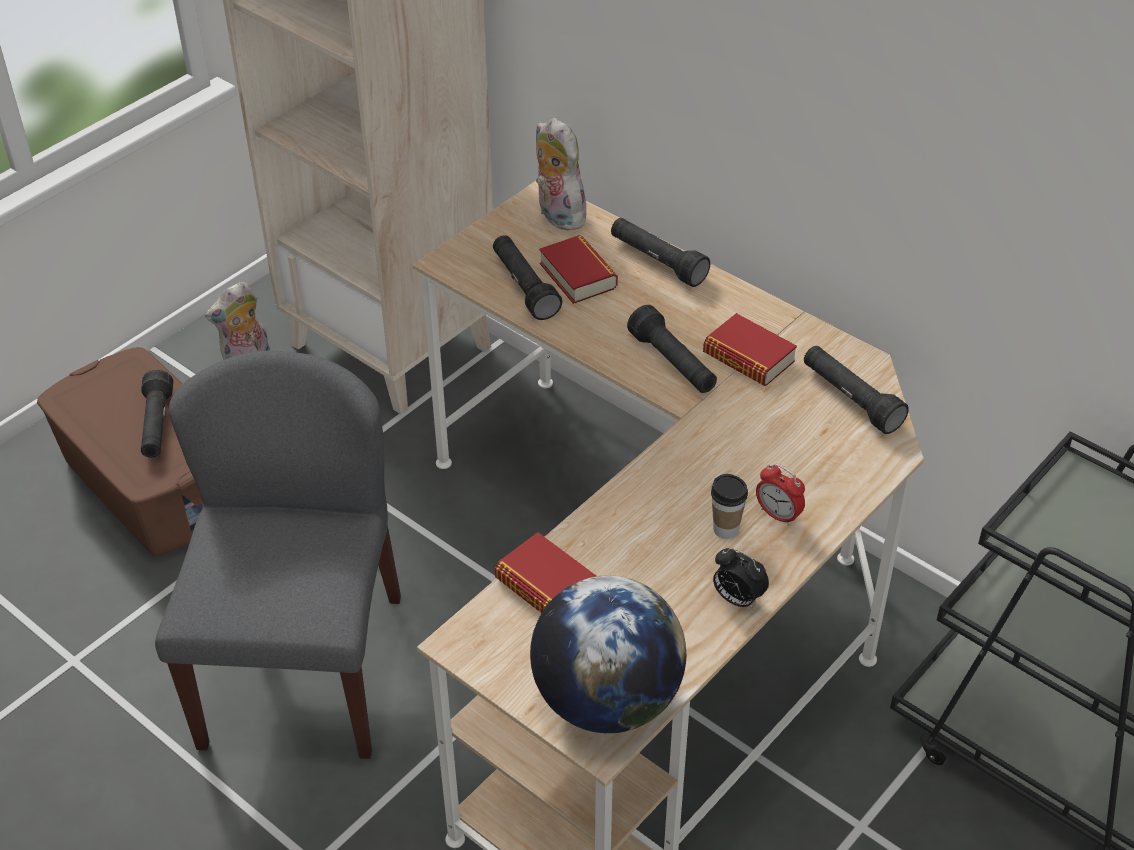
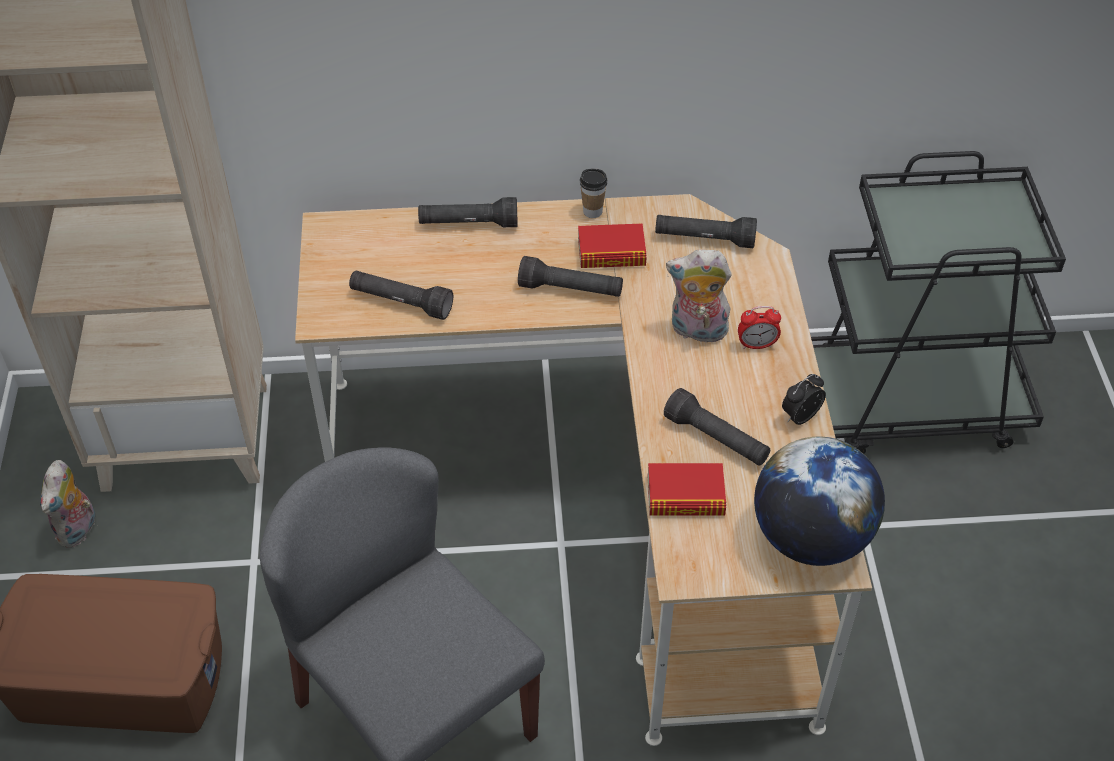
camera: 45 degrees left, 5 degrees up
(157, 426) = (125, 624): black flashlight -> black flashlight (716, 439)
(557, 215) = (354, 234): plush toy -> plush toy (696, 331)
(578, 276) = (428, 269): book -> none
(726, 529) = (739, 377): cup -> cup (592, 211)
(737, 599) = (800, 416): alarm clock -> alarm clock turned 150 degrees clockwise

